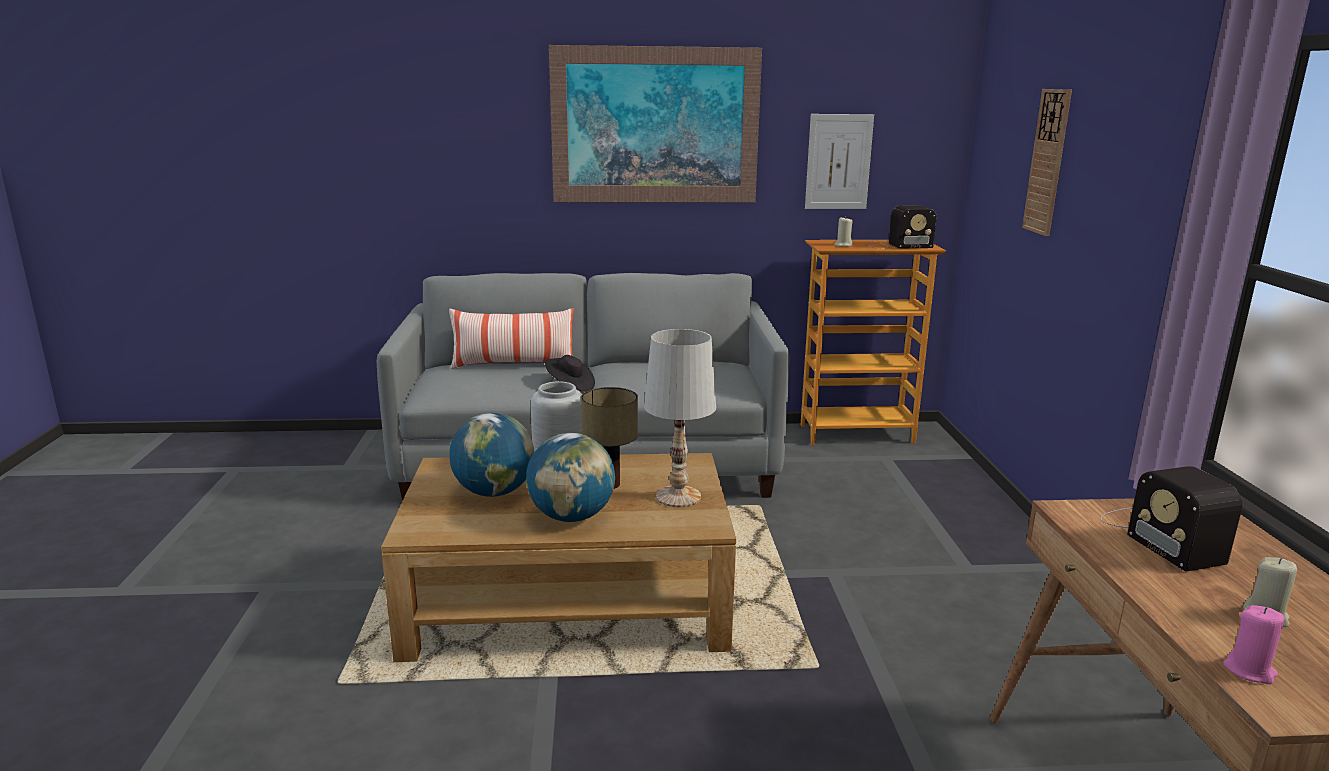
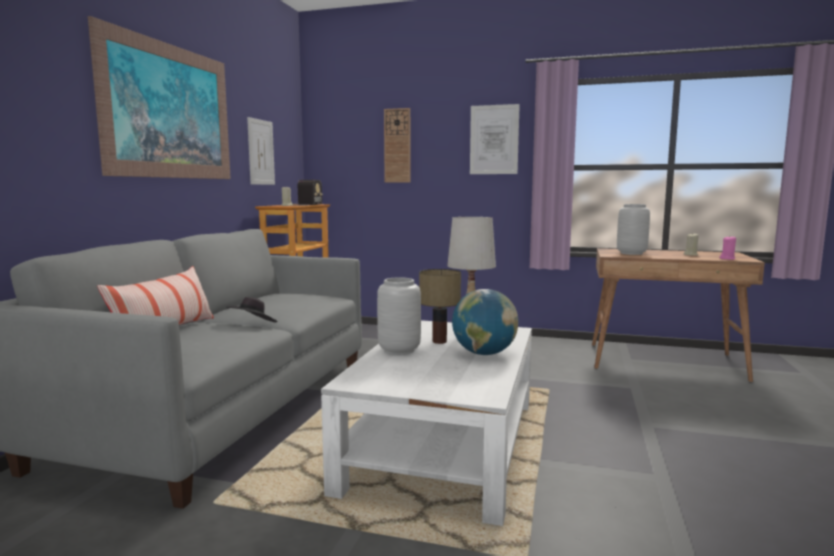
camera: 70 degrees left, 10 degrees down
(494, 492) = (425, 369): globe -> none
(569, 601) = (444, 443): brown coffee table -> white coffee table
(1158, 535) = (631, 253): radio -> grey vase
(1160, 175) = (494, 140): none -> picture

